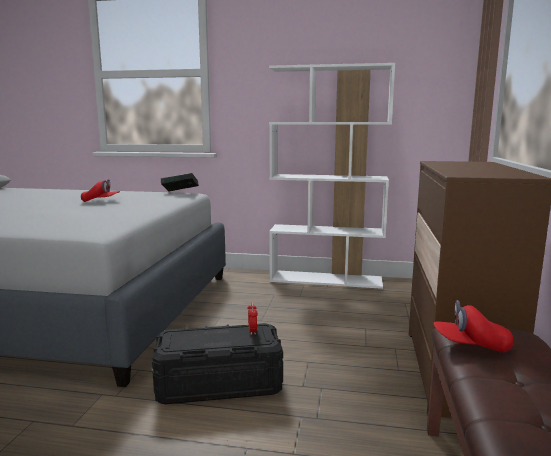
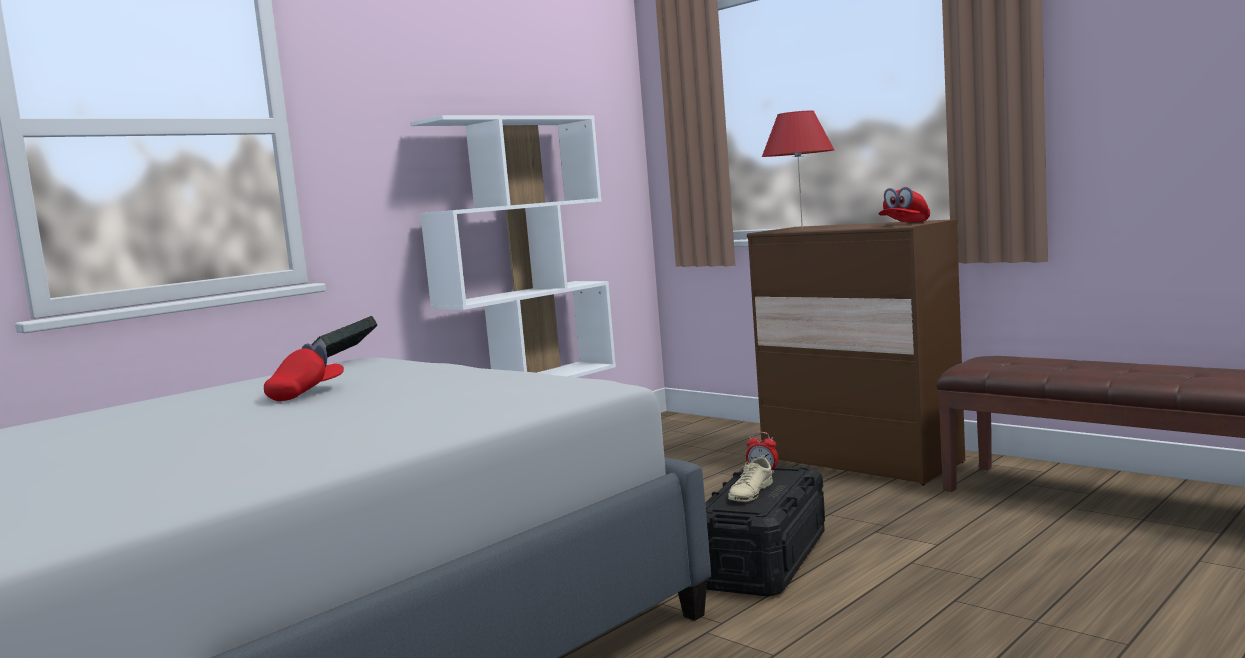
camera: 55 degrees left, 5 degrees down
(208, 336) = (750, 492): none -> beige shoe
(450, 164) = (802, 229): none -> red table lamp
(471, 345) = (1000, 367): red cap -> red cap (904, 224)

